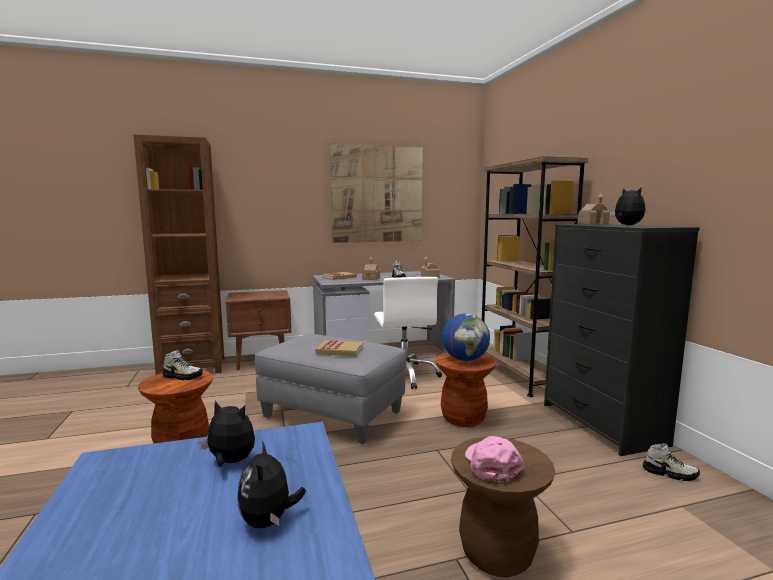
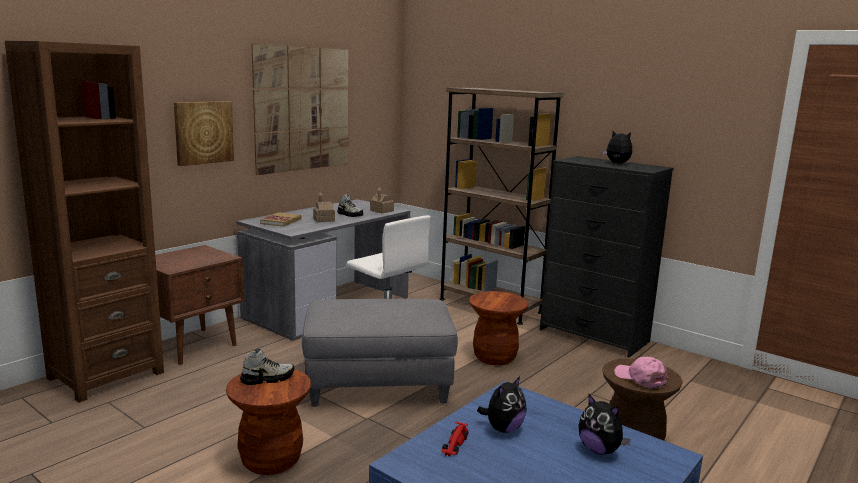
camera: 35 degrees left, 5 degrees up
(165, 461) = (454, 445): none -> red toy car
(230, 462) = (503, 428): plush toy -> plush toy turned 150 degrees clockwise
(288, 208) = (203, 132): none -> picture
(340, 350) = (400, 313): book -> none
(465, 359) = (498, 300): globe -> none
(592, 224) = (580, 159): toy house -> none
(669, 473) = (666, 361): shoe -> none

